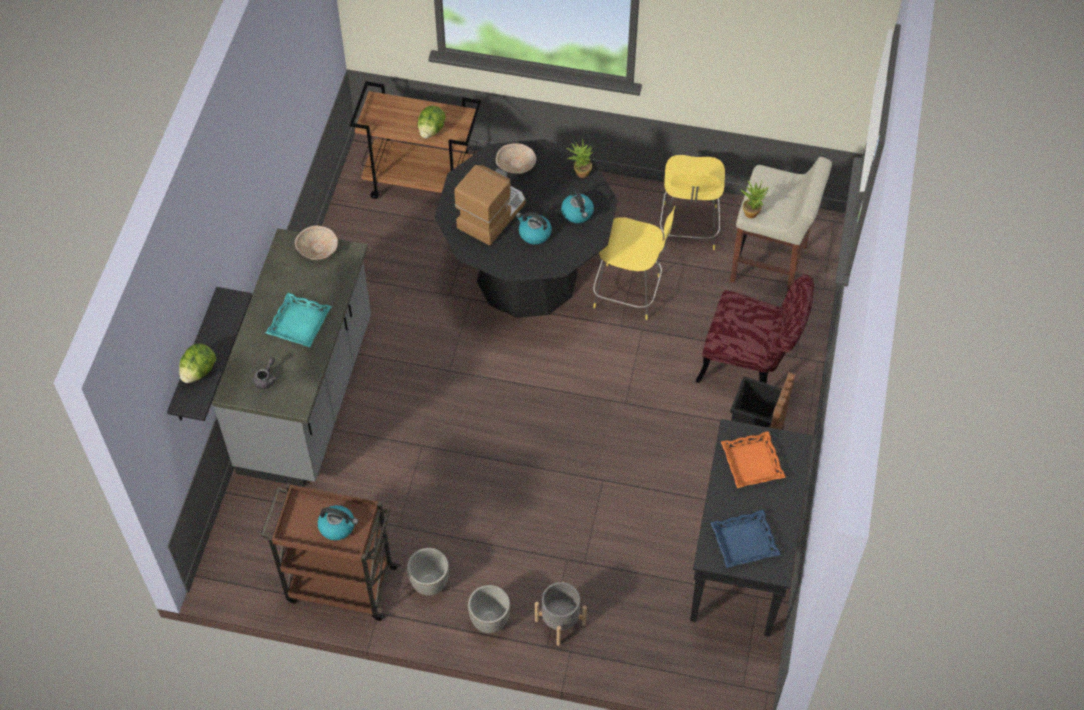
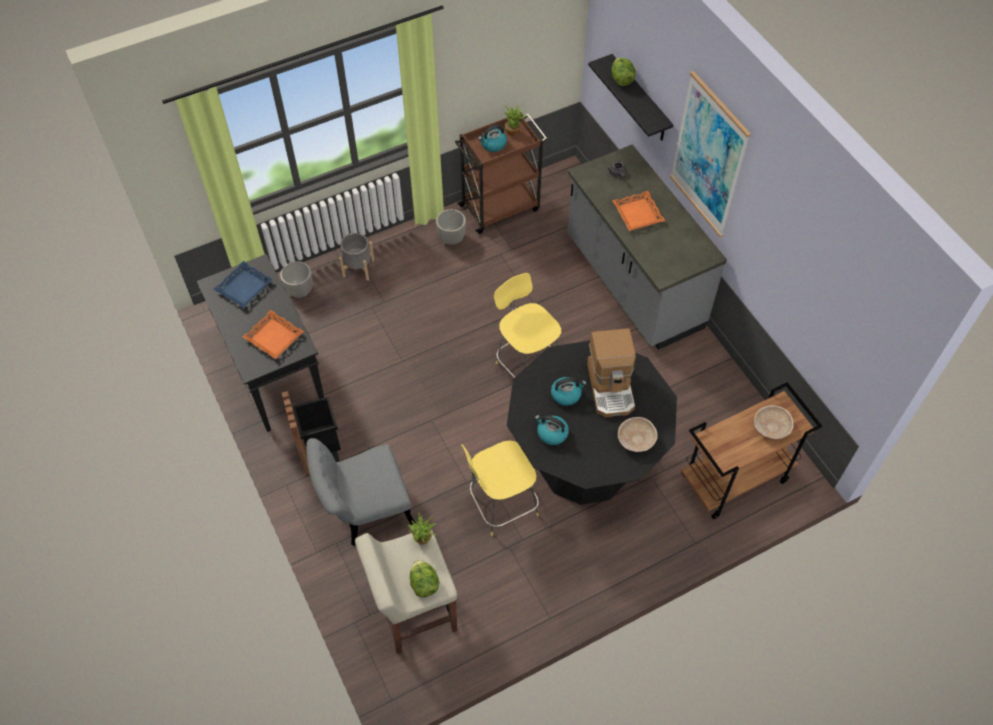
camera: 140 degrees right, 0 degrees up
(237, 220) = (708, 156): none -> picture
(300, 323) = (637, 214): turquoise tray -> orange tray
(318, 249) = (684, 263): beige bowl -> beige bowl (771, 427)
(431, 130) = (732, 431): lettuce -> lettuce (424, 584)
(490, 620) = (399, 243): planter -> planter (300, 291)
(580, 172) = (584, 470): potted plant -> potted plant (514, 131)
(688, 228) = (505, 596): yellow stool -> yellow stool (527, 366)
(750, 365) = (365, 511): red chair -> grey chair

